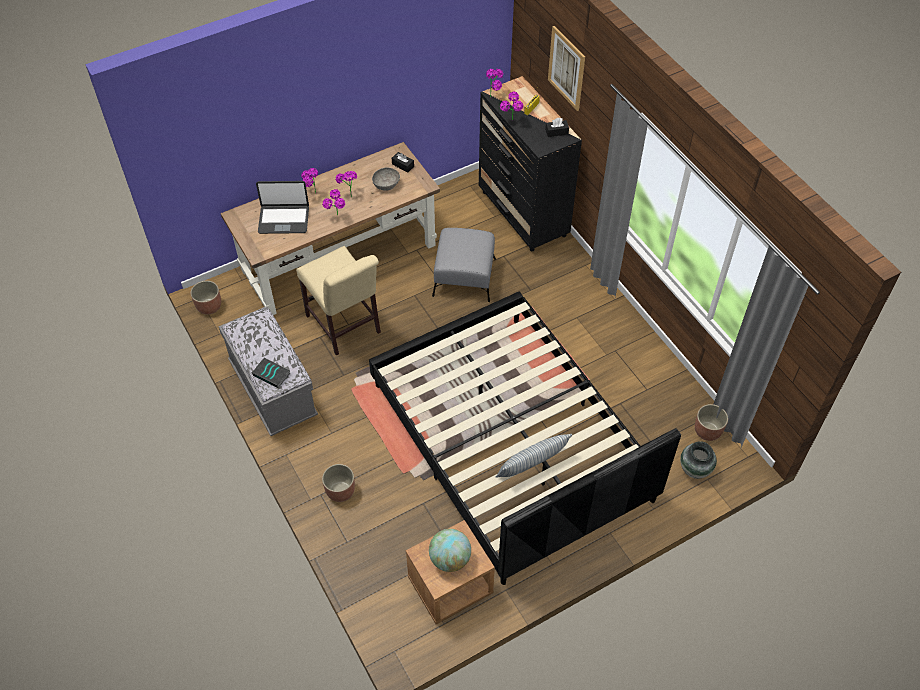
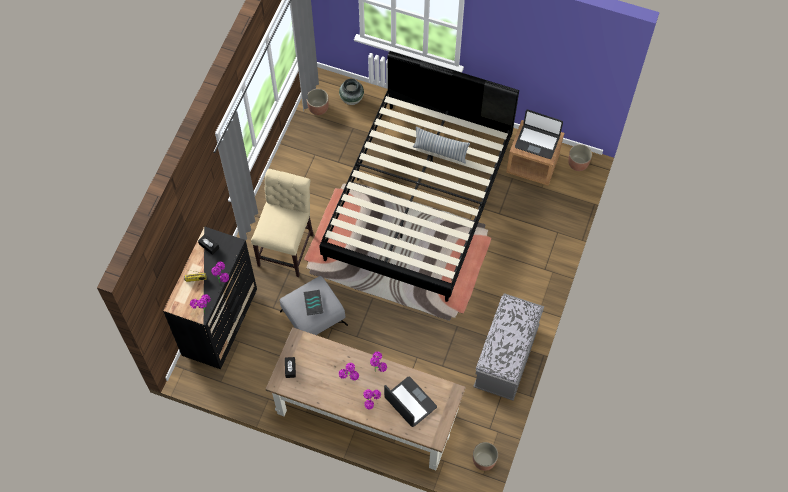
camera: 130 degrees left, 10 degrees up
(272, 374) = (521, 316): book -> book (312, 303)
(340, 491) = (533, 261): planter -> planter (578, 163)
(345, 327) = (421, 357): beige chair -> beige chair (287, 246)
(386, 184) = (318, 364): grey bowl -> none
(450, 559) = (537, 141): globe -> laptop
(566, 68) = (177, 233): picture -> none

